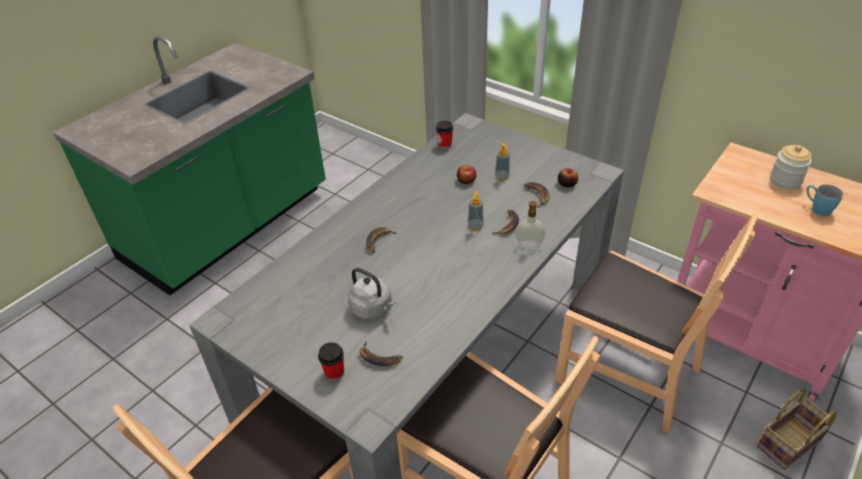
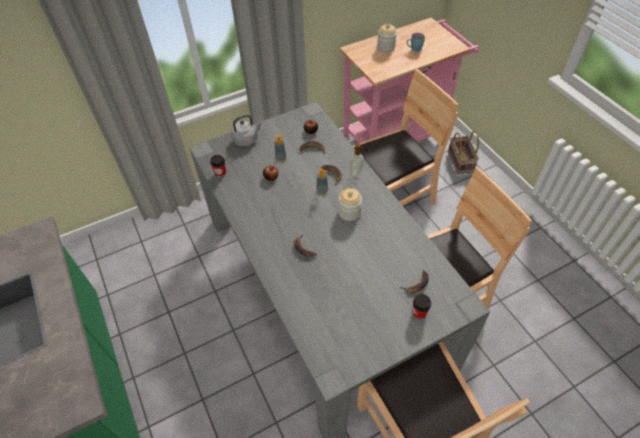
camera: 65 degrees left, 10 degrees up
(373, 309) = (371, 273): grey kettle -> grey kettle (246, 139)
(456, 260) = (349, 212): none -> jar

